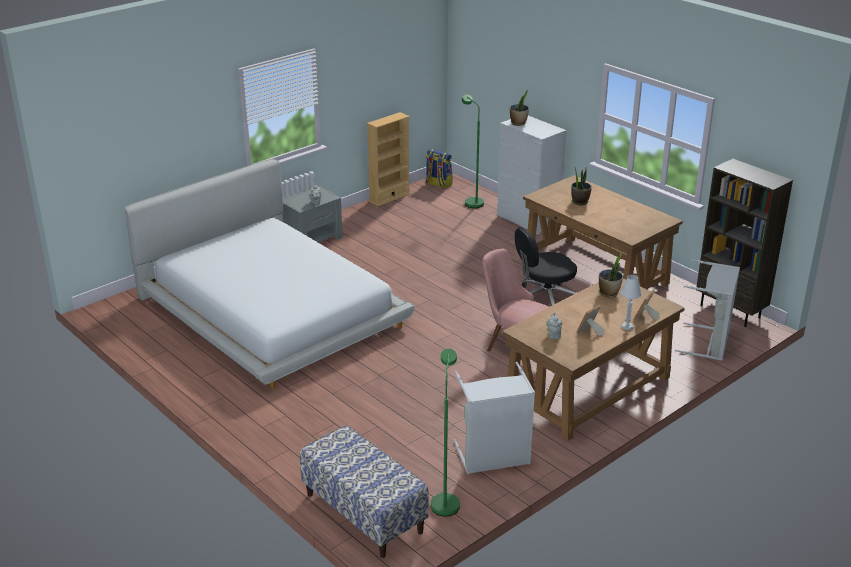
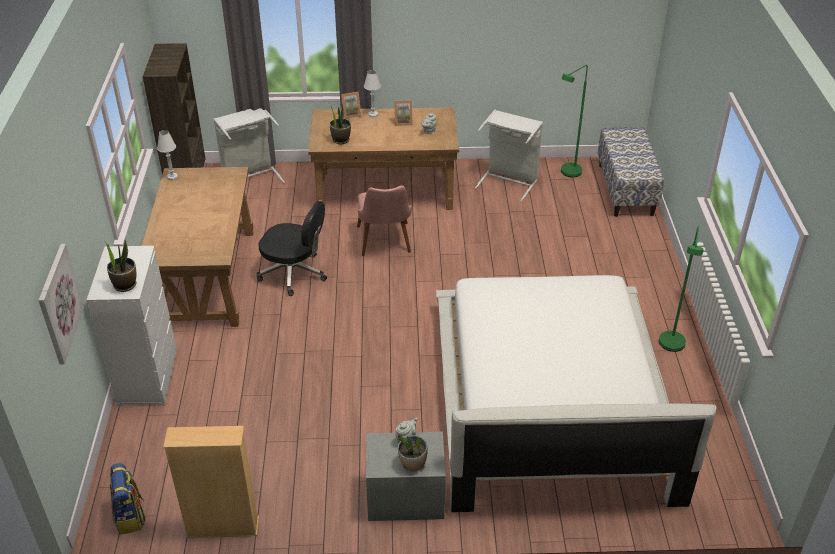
camera: 140 degrees left, 10 degrees up
(471, 201) = (149, 450): green floor lamp -> green floor lamp (671, 347)
(504, 79) = (58, 303): none -> picture
(580, 202) = (198, 229): potted plant -> potted plant (413, 464)
(663, 218) = (172, 177): none -> white table lamp

